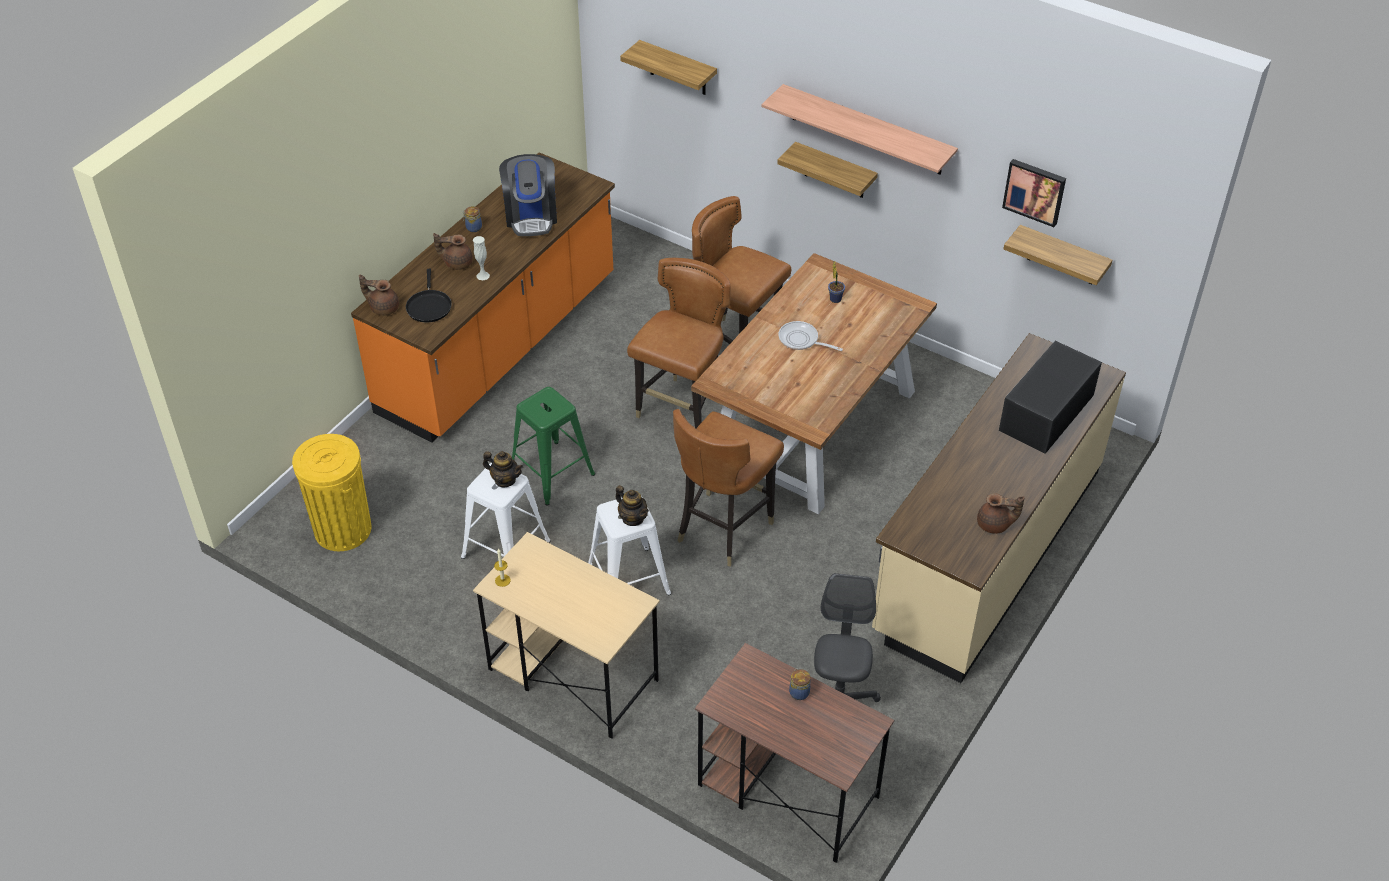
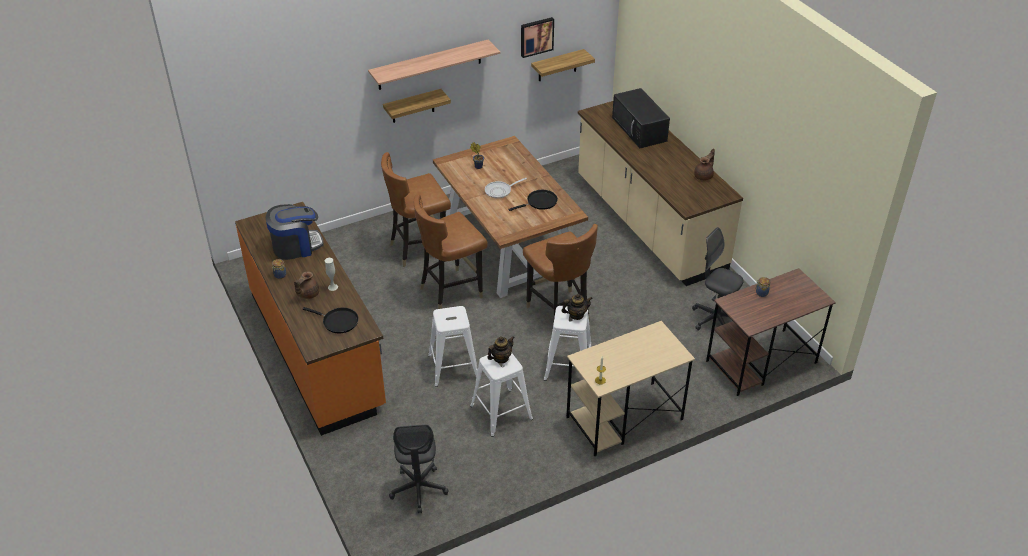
camera: 60 degrees left, 5 degrees down
(342, 529) = (418, 489): yellow trash can -> grey office chair
(383, 307) = (317, 343): brown teapot -> none
(531, 216) = (296, 246): coffee machine -> coffee machine turned 45 degrees counterclockwise
(553, 472) = (454, 366): green stool -> white stool
(678, 69) = (287, 108): shelf -> none
(682, 410) = (451, 290): brown chair -> brown chair turned 90 degrees counterclockwise
(811, 386) = (540, 202): none -> black frying pan

